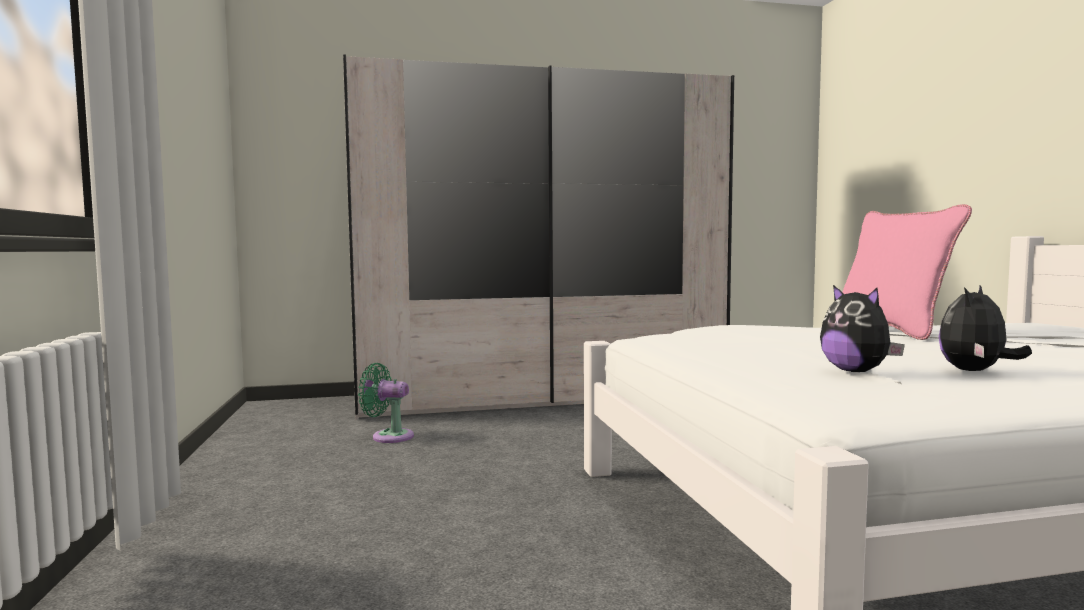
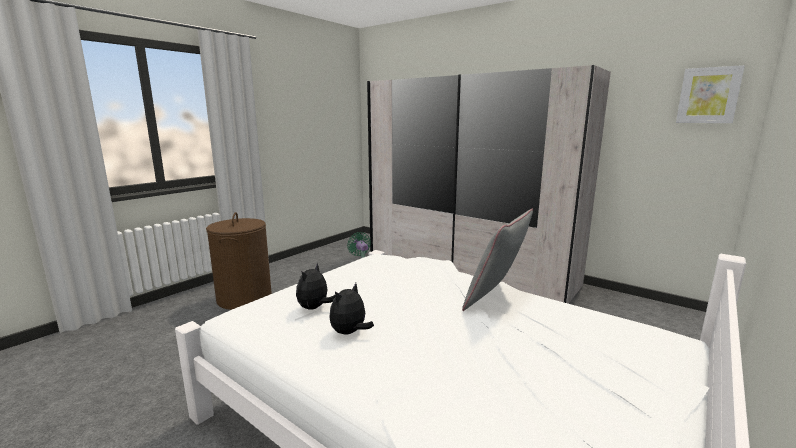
camera: 50 degrees right, 10 degrees up
(280, 559) = (244, 298): none -> brown laundry basket
(777, 134) = (708, 95): none -> picture
(891, 331) = (495, 299): pink pillow -> grey pillow
(975, 371) = (350, 333): plush toy -> plush toy turned 60 degrees counterclockwise

